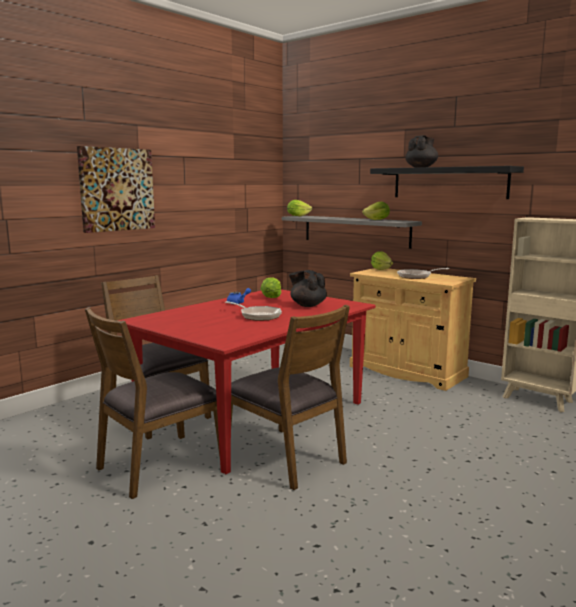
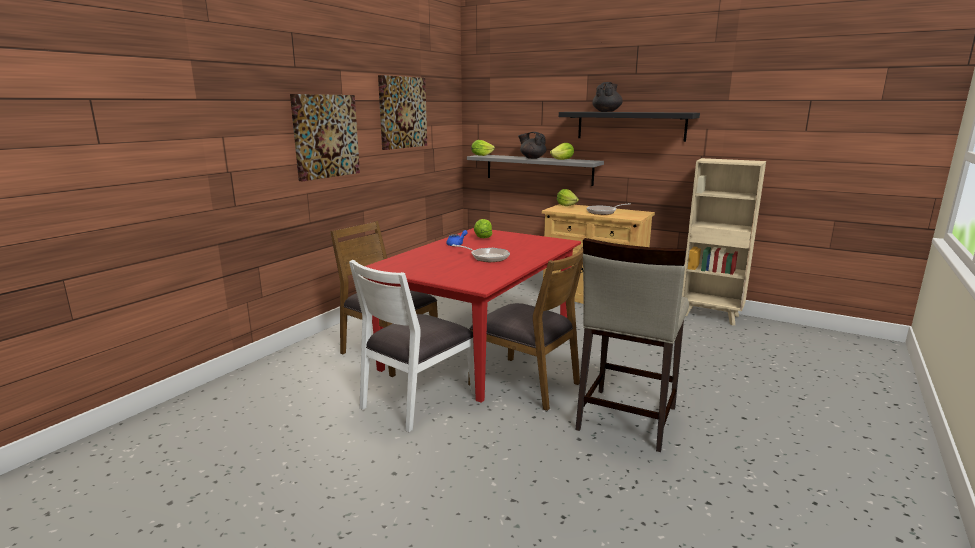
camera: 10 degrees left, 5 degrees up
(160, 465) = (417, 400): brown chair -> white chair
(209, 169) = (402, 112): none -> picture
(307, 305) = (522, 244): black teapot -> black teapot (532, 158)
(380, 508) = (625, 419): none -> beige stool

